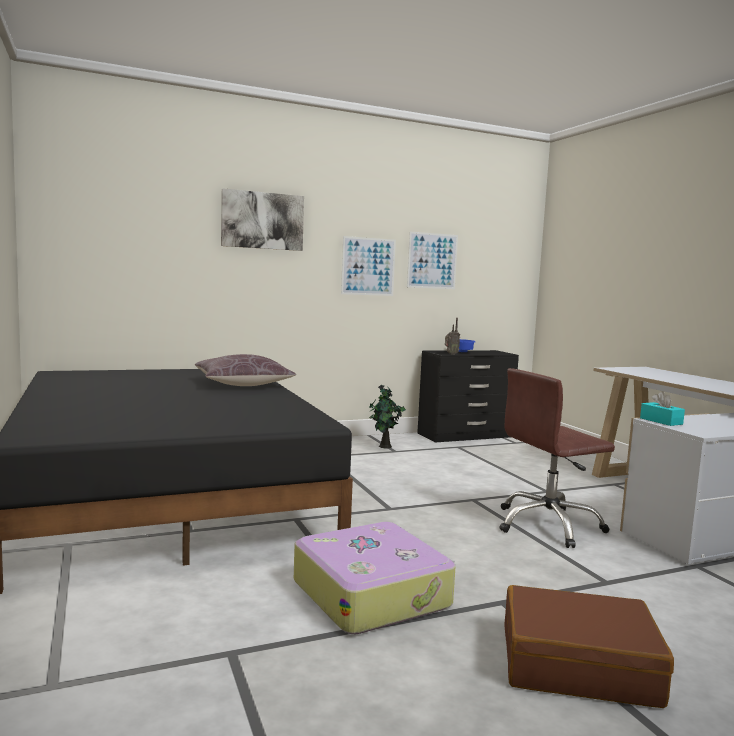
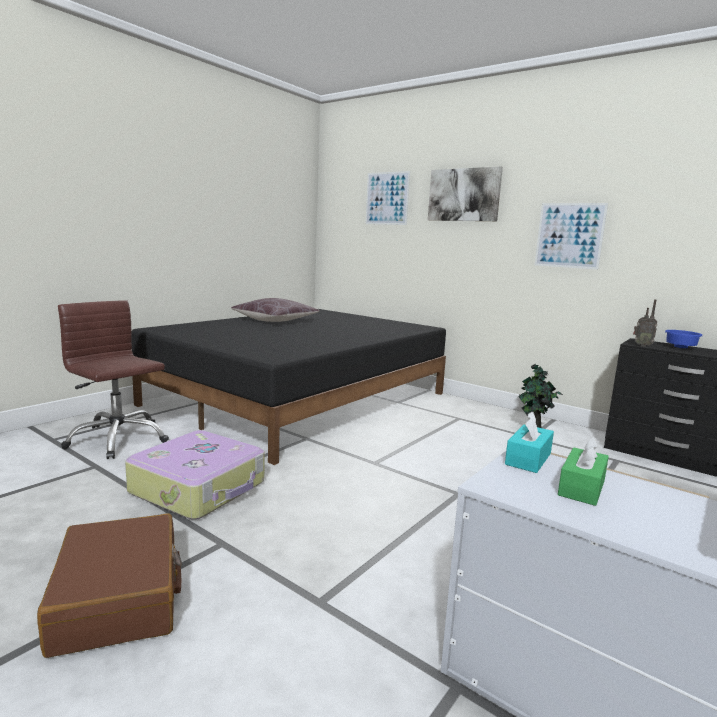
camera: 60 degrees right, 5 degrees up
(243, 384) = (371, 333): brown pillow -> brown pillow (275, 320)
(432, 261) = (662, 226): picture -> picture (387, 198)
(548, 525) = (447, 546): brown office chair -> brown office chair (117, 439)
(702, 423) = (581, 487): none -> green tissue box

